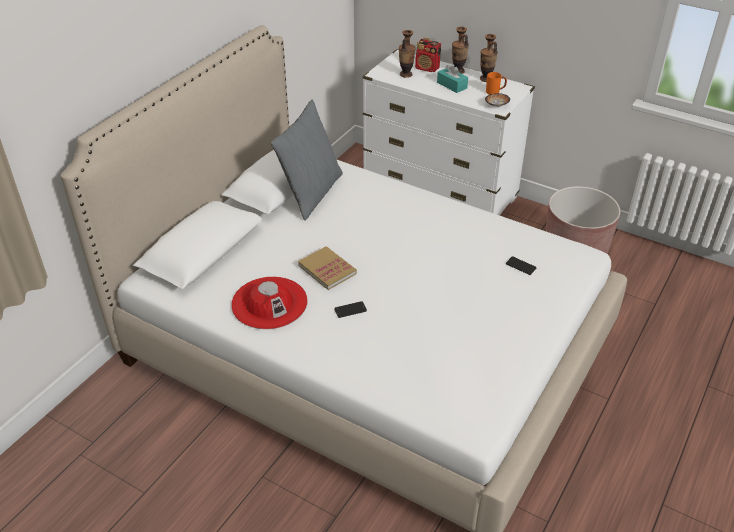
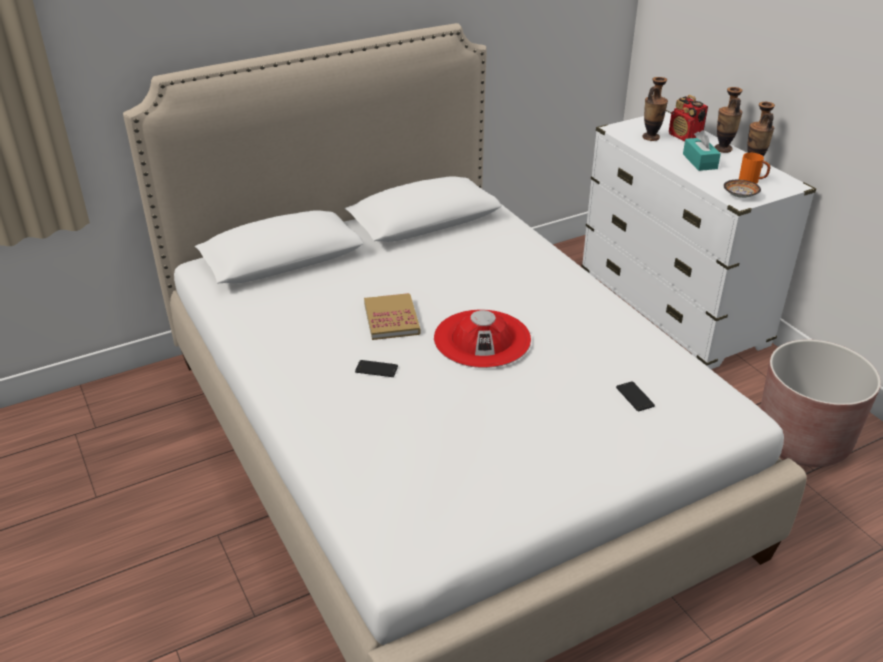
camera: 30 degrees right, 5 degrees down
(269, 303) = (298, 330): red hat -> red hat (482, 339)
(311, 193) = (450, 238): grey pillow -> none

